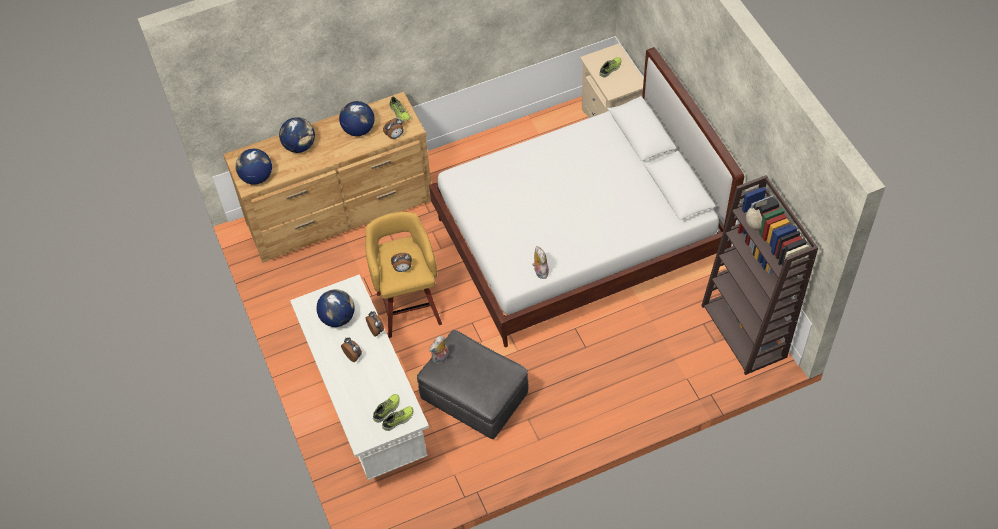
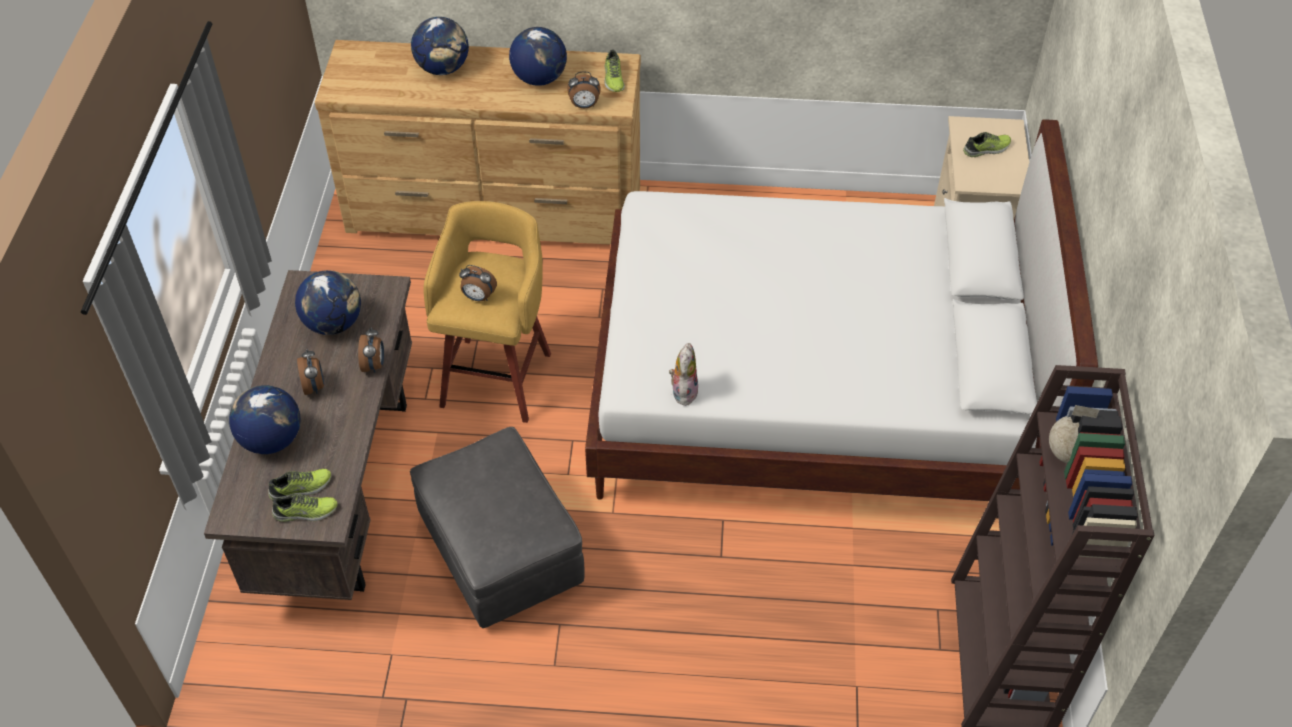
camera: 25 degrees right, 5 degrees down
(256, 177) = (354, 85): globe -> globe (271, 440)
(367, 406) = (340, 489): white desk -> brown desk
(440, 358) = (462, 459): plush toy -> none

